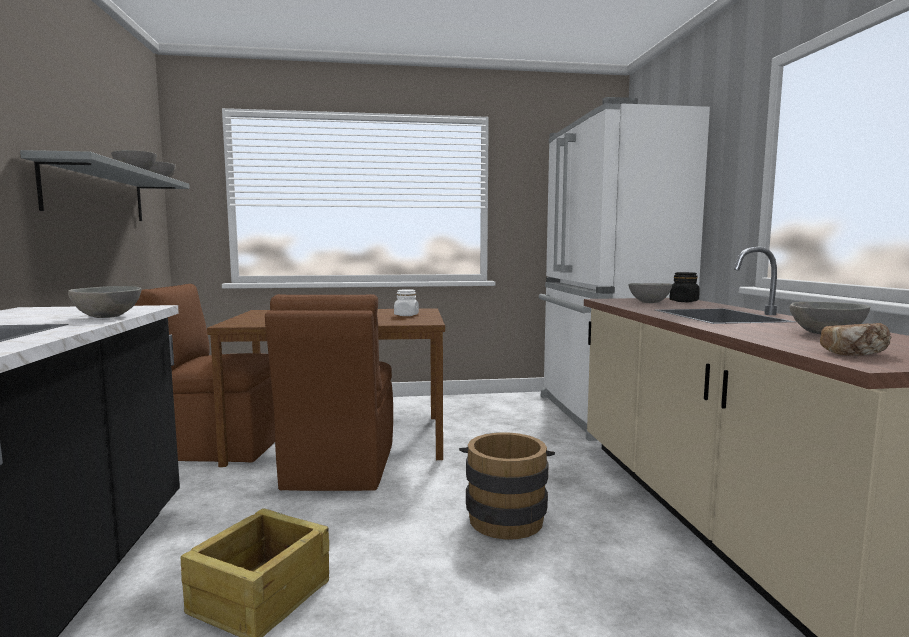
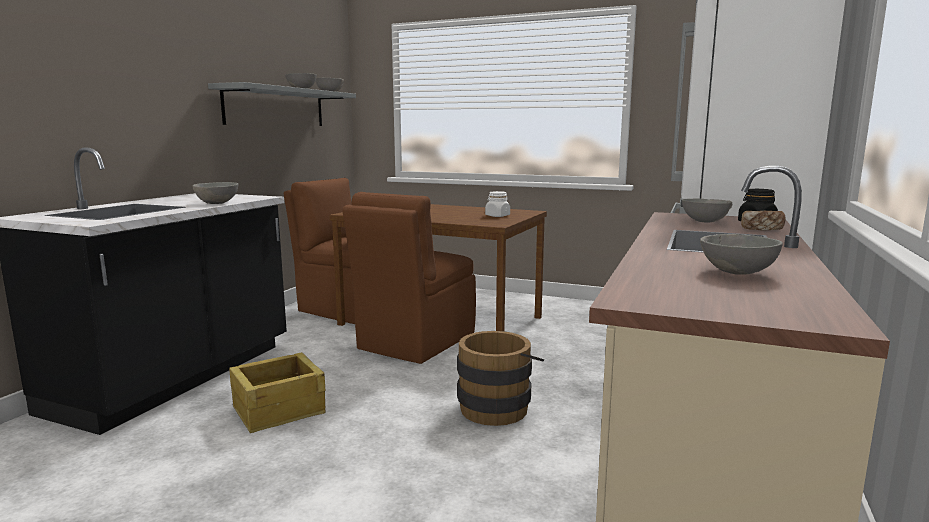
camera: 30 degrees right, 5 degrees up
(855, 353) = (665, 292): bread -> bread (761, 229)

